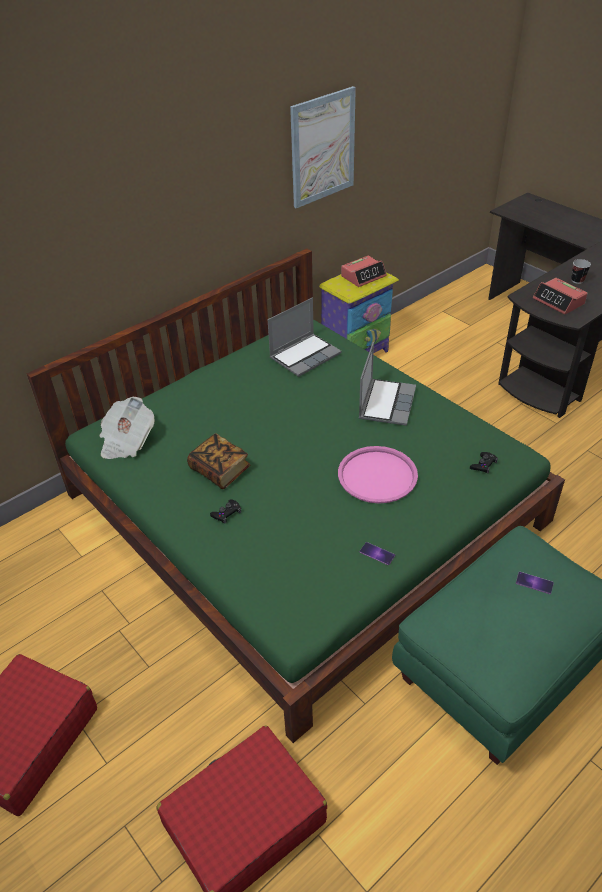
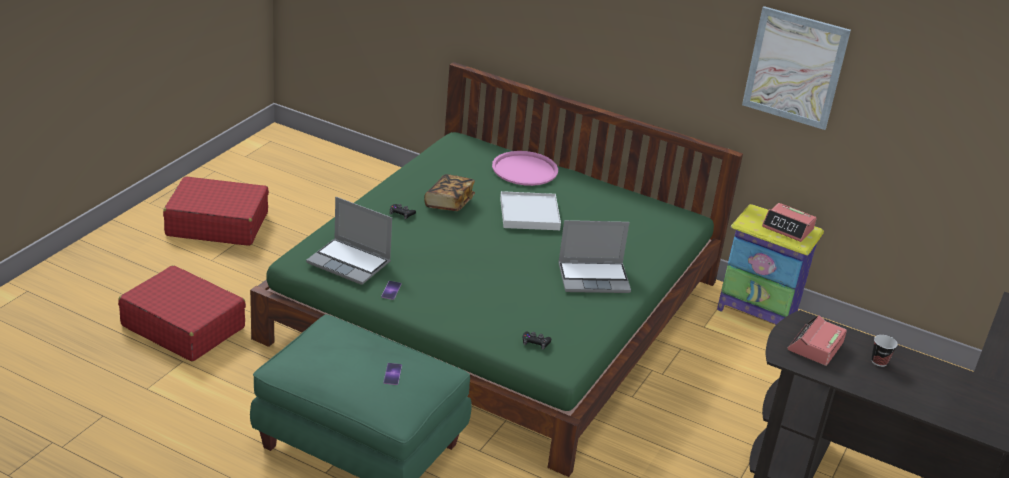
camera: 65 degrees right, 10 degrees down
(127, 441) = (460, 155): newspaper -> none
(264, 418) = (529, 214): none -> white tray
(305, 355) = (637, 223): laptop -> laptop (350, 263)
(377, 475) = (486, 282): pink tray -> pink tray (524, 169)

